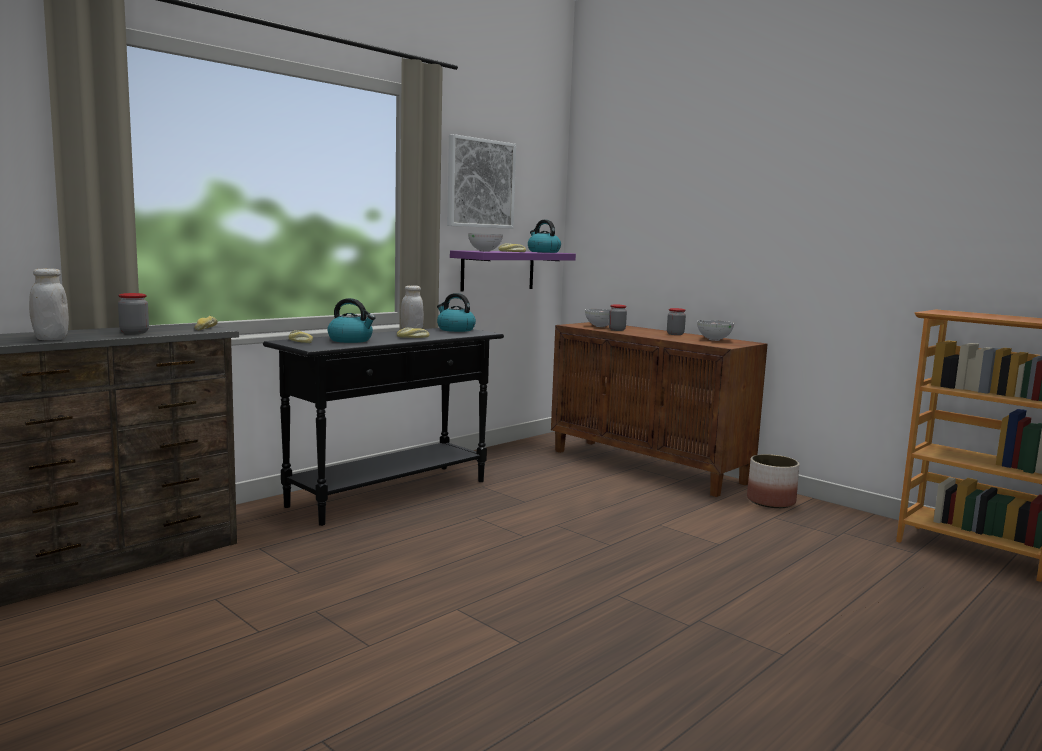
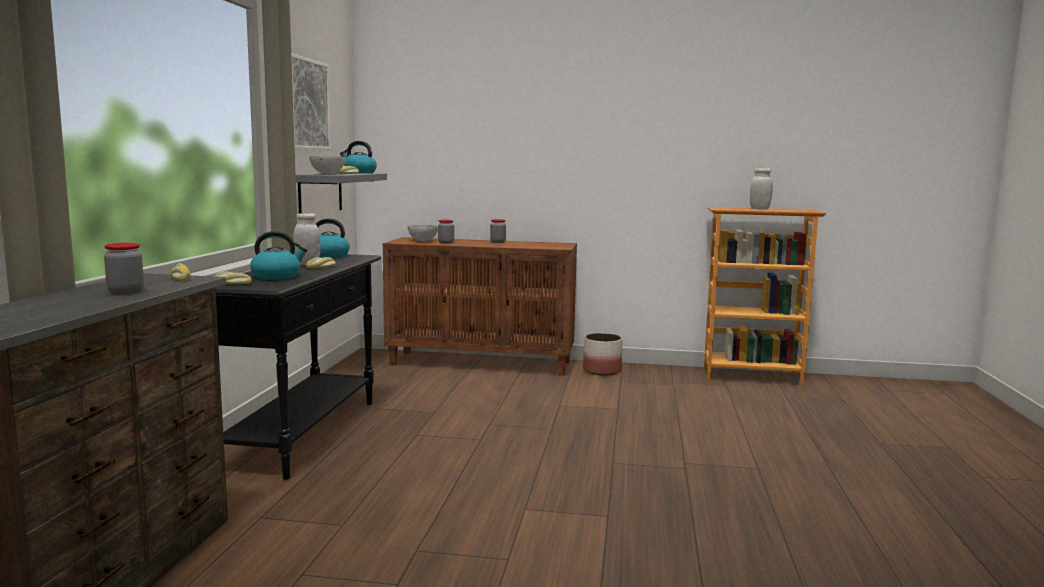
camera: 35 degrees left, 0 degrees up
(51, 339) = (65, 311): white jar -> white jar (759, 209)
(498, 270) = (320, 193): purple shelf -> grey shelf
(714, 339) = (537, 244): bowl -> none

